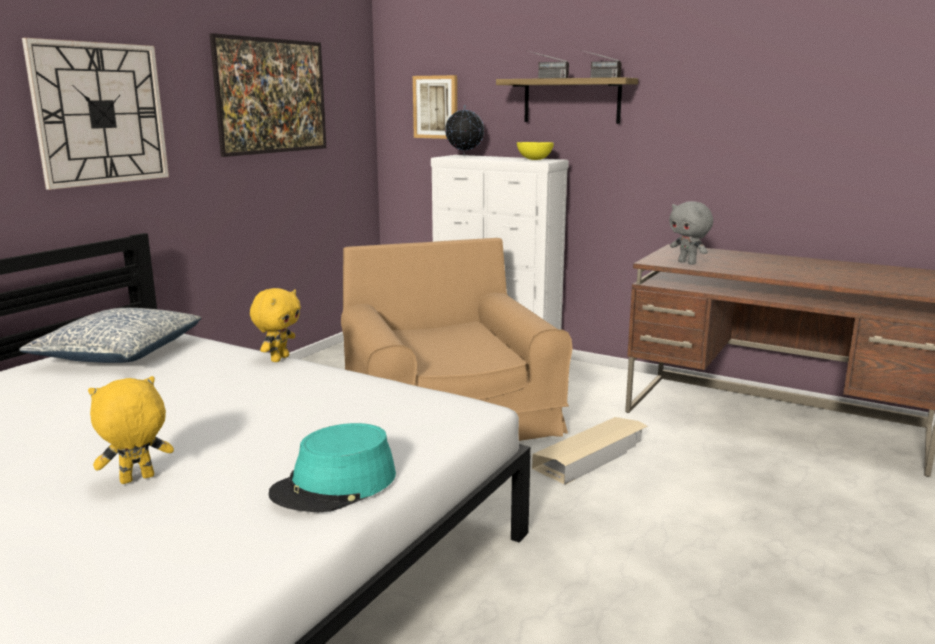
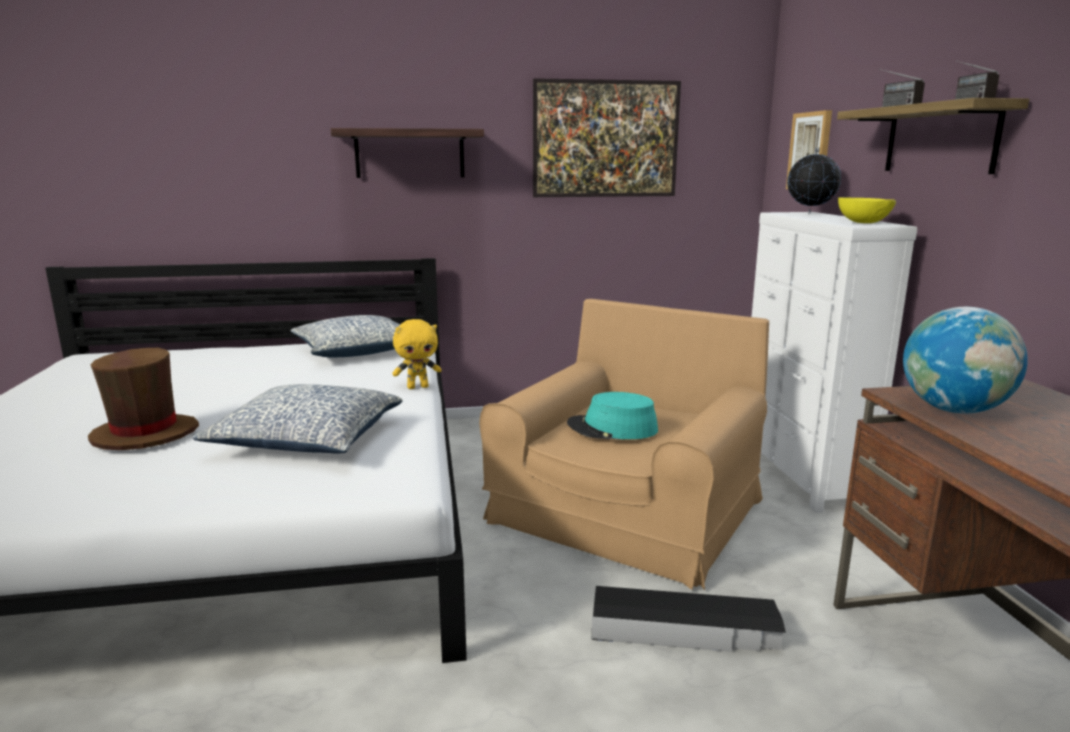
camera: 50 degrees right, 0 degrees up
(100, 114) = (410, 154): wall clock -> shelf
(137, 480) = (145, 435): yellow plush toy -> brown hat
(314, 419) = (306, 441): none -> pillow
(335, 485) = (177, 493): turquoise hat -> turquoise hat (612, 428)
(592, 456) = (684, 629): beige storage box -> black storage box
(688, 263) = (954, 410): grey plush toy -> globe

